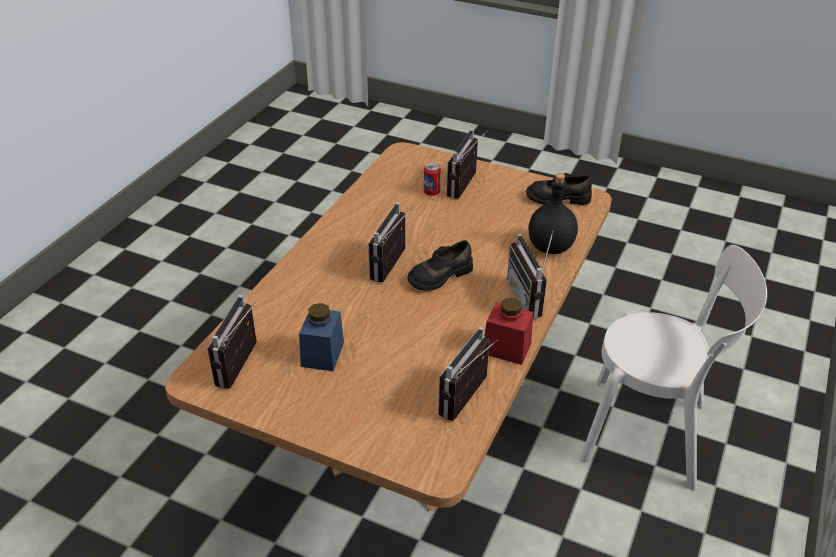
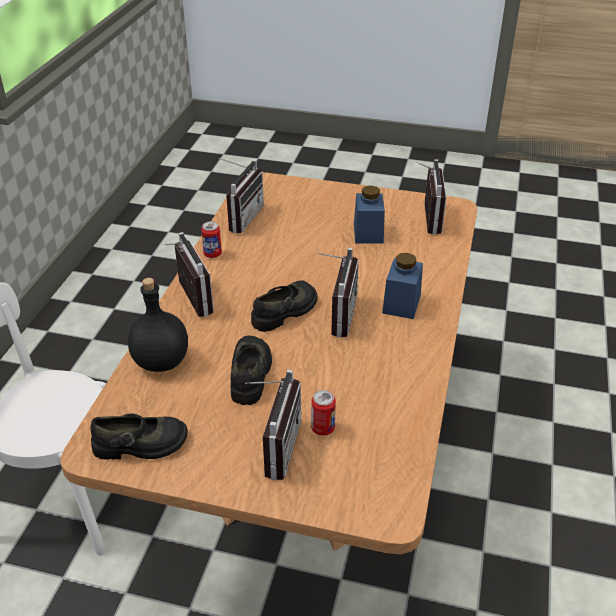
camera: 170 degrees right, 0 degrees up
(330, 269) = (401, 304): none -> blue jar
(478, 230) = (250, 374): none -> black shoe
(506, 348) = (212, 254): red jar -> can

